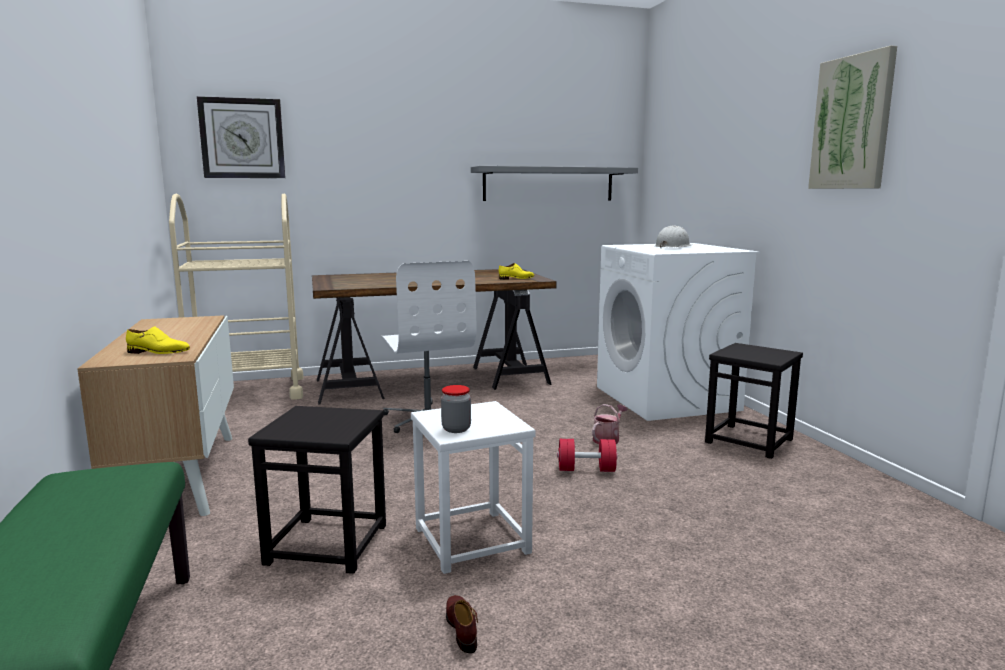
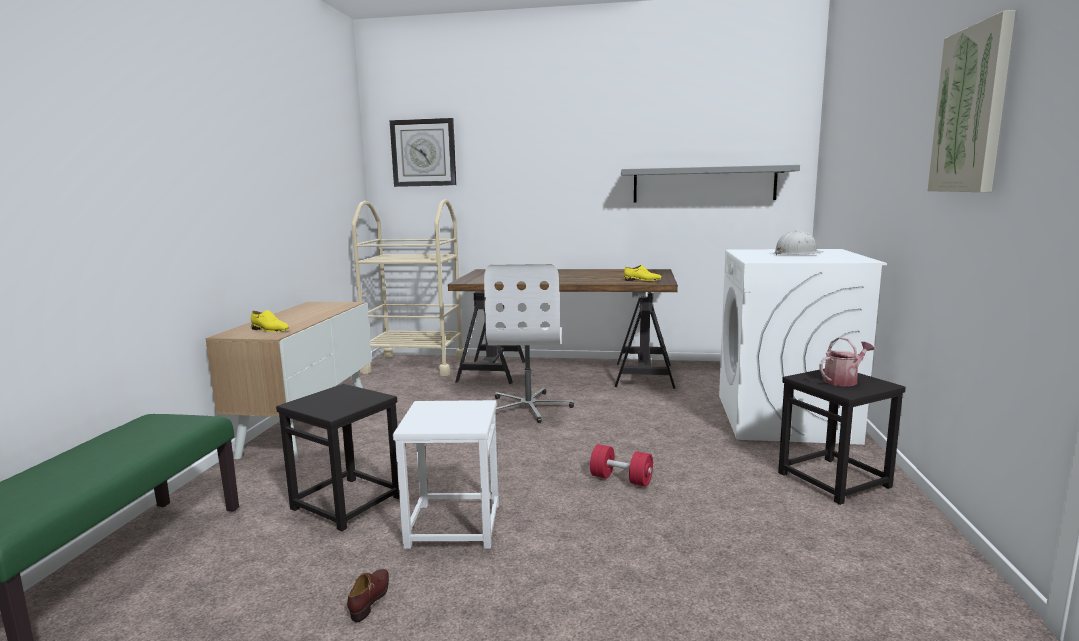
camera: 25 degrees right, 0 degrees up
(456, 429) = (424, 421): jar -> none
(608, 439) = (674, 452): watering can -> watering can (843, 380)

